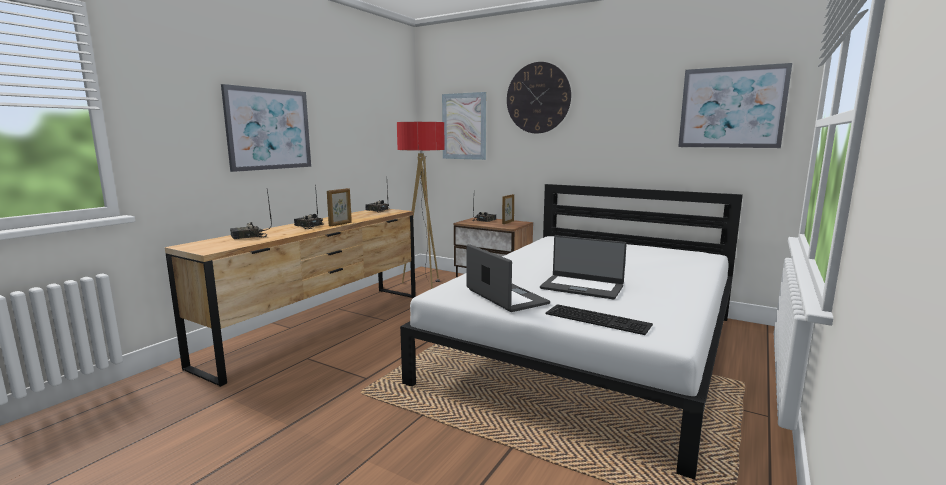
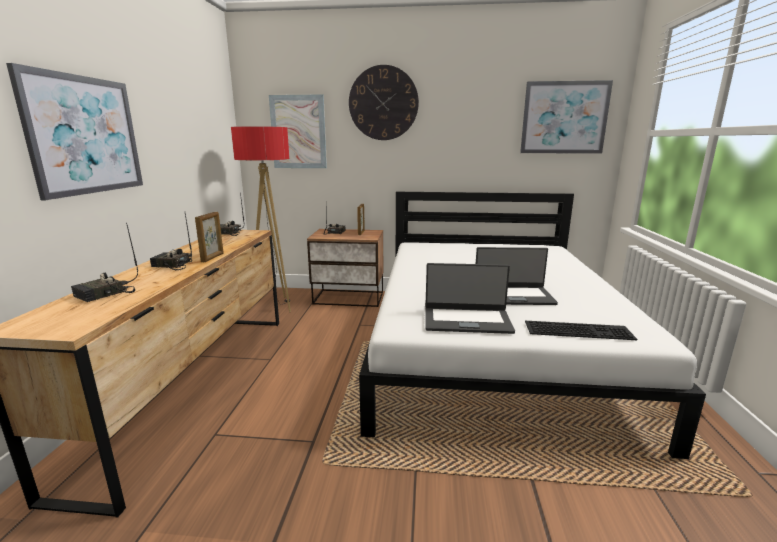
camera: 25 degrees left, 5 degrees up
(505, 297) = (467, 320): laptop -> laptop turned 150 degrees clockwise

